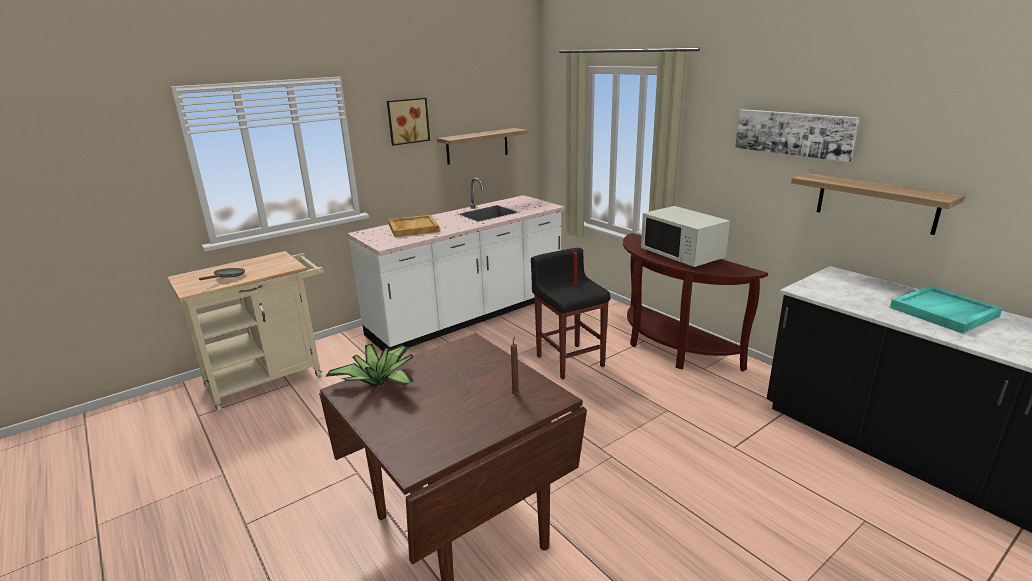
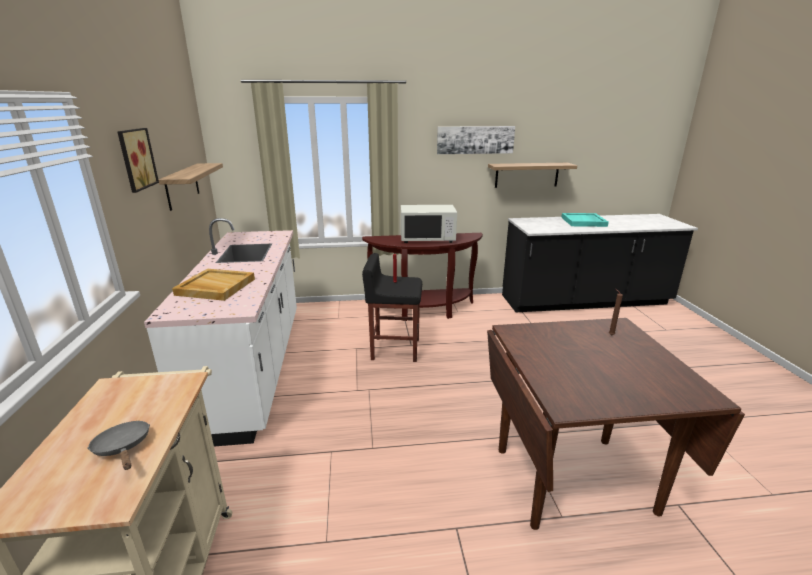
camera: 60 degrees left, 0 degrees up
(379, 383) = (561, 386): potted plant -> none

